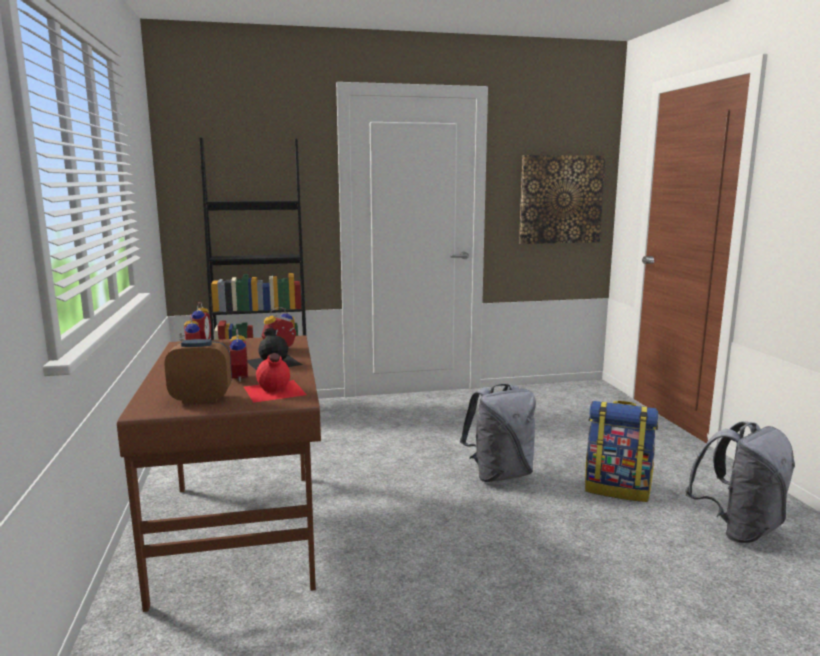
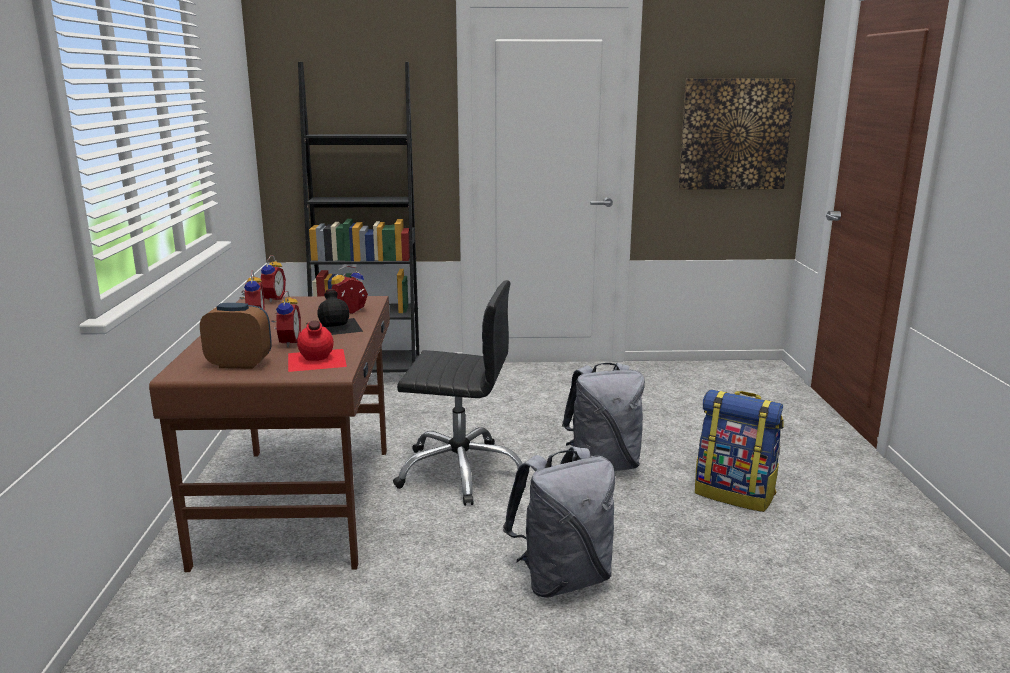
camera: 10 degrees right, 5 degrees up
(378, 489) = (460, 471): none -> black office chair
(738, 529) = (860, 553): grey backpack -> grey backpack (562, 579)

